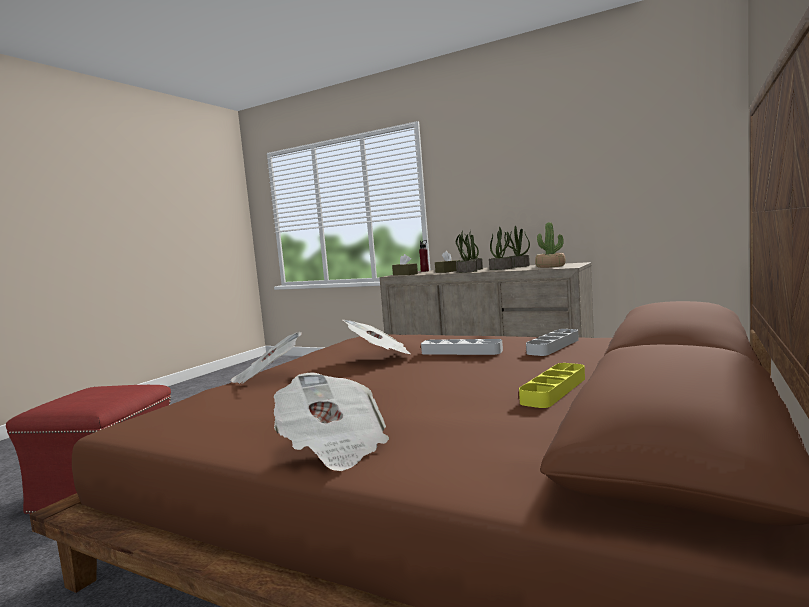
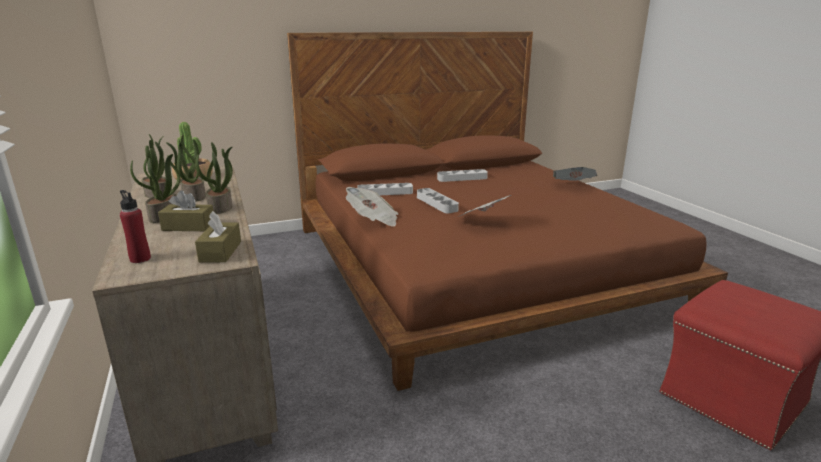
camera: 140 degrees left, 15 degrees up
(267, 377) = (577, 234): newspaper -> newspaper (373, 220)
(554, 390) = (462, 178): yellow tray -> grey tray

